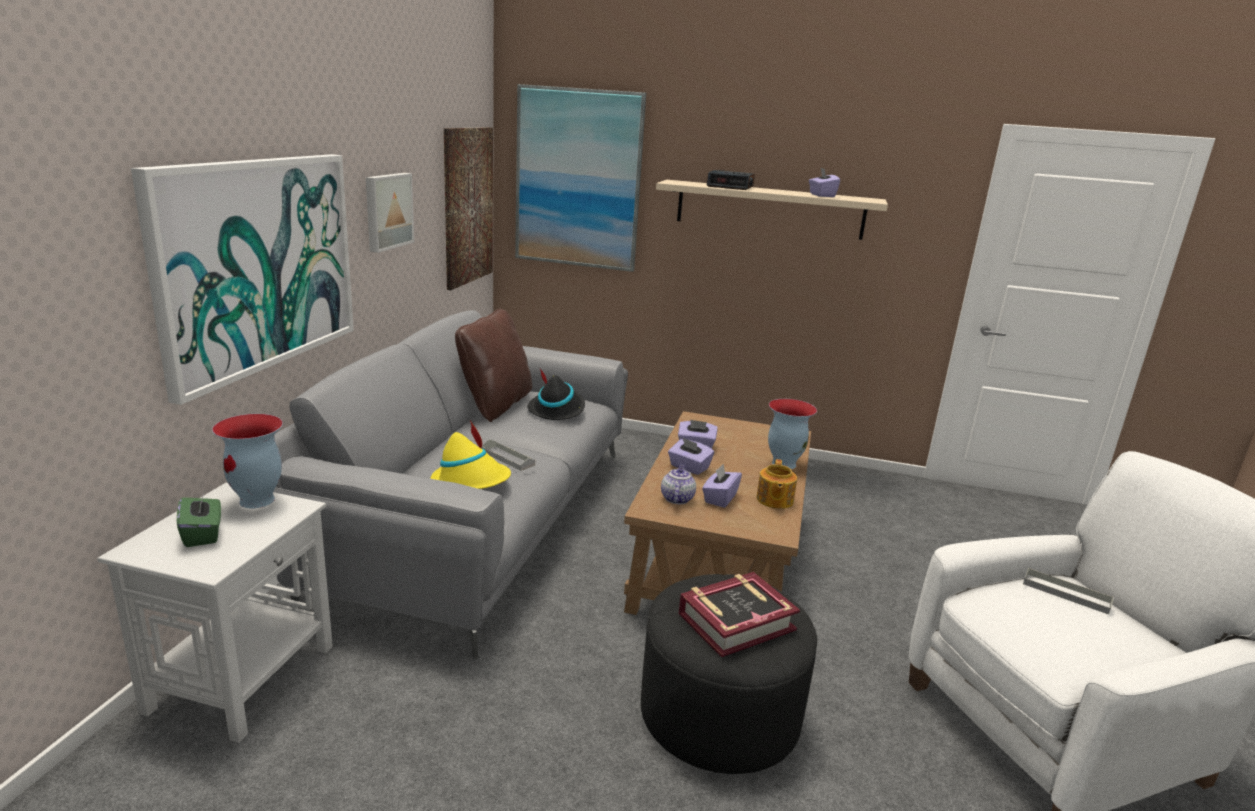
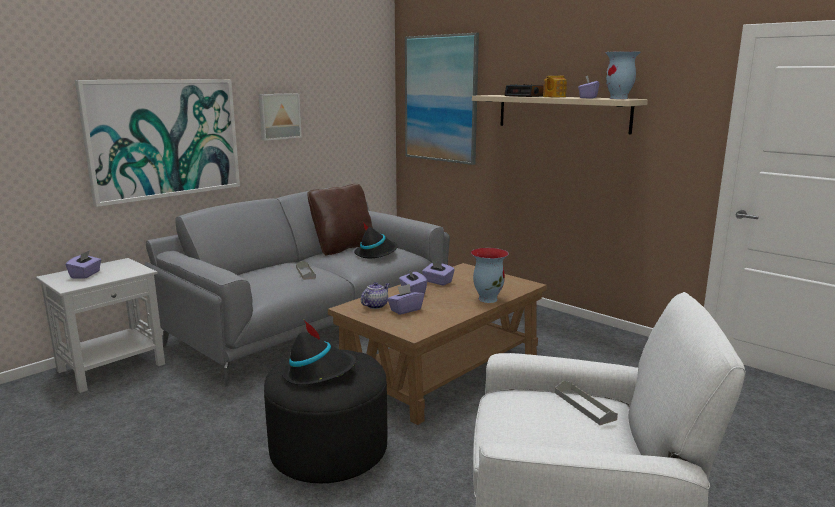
camera: 30 degrees right, 5 degrees down
(203, 534) = (86, 275): green tissue box -> purple tissue box
(258, 500) = (129, 266): vase -> vase (619, 98)
(467, 206) = (364, 119): picture -> none
(471, 481) = (267, 280): yellow hat -> none
(736, 621) = (319, 373): book -> black hat
(774, 500) = (443, 316): teapot -> teapot (553, 97)

